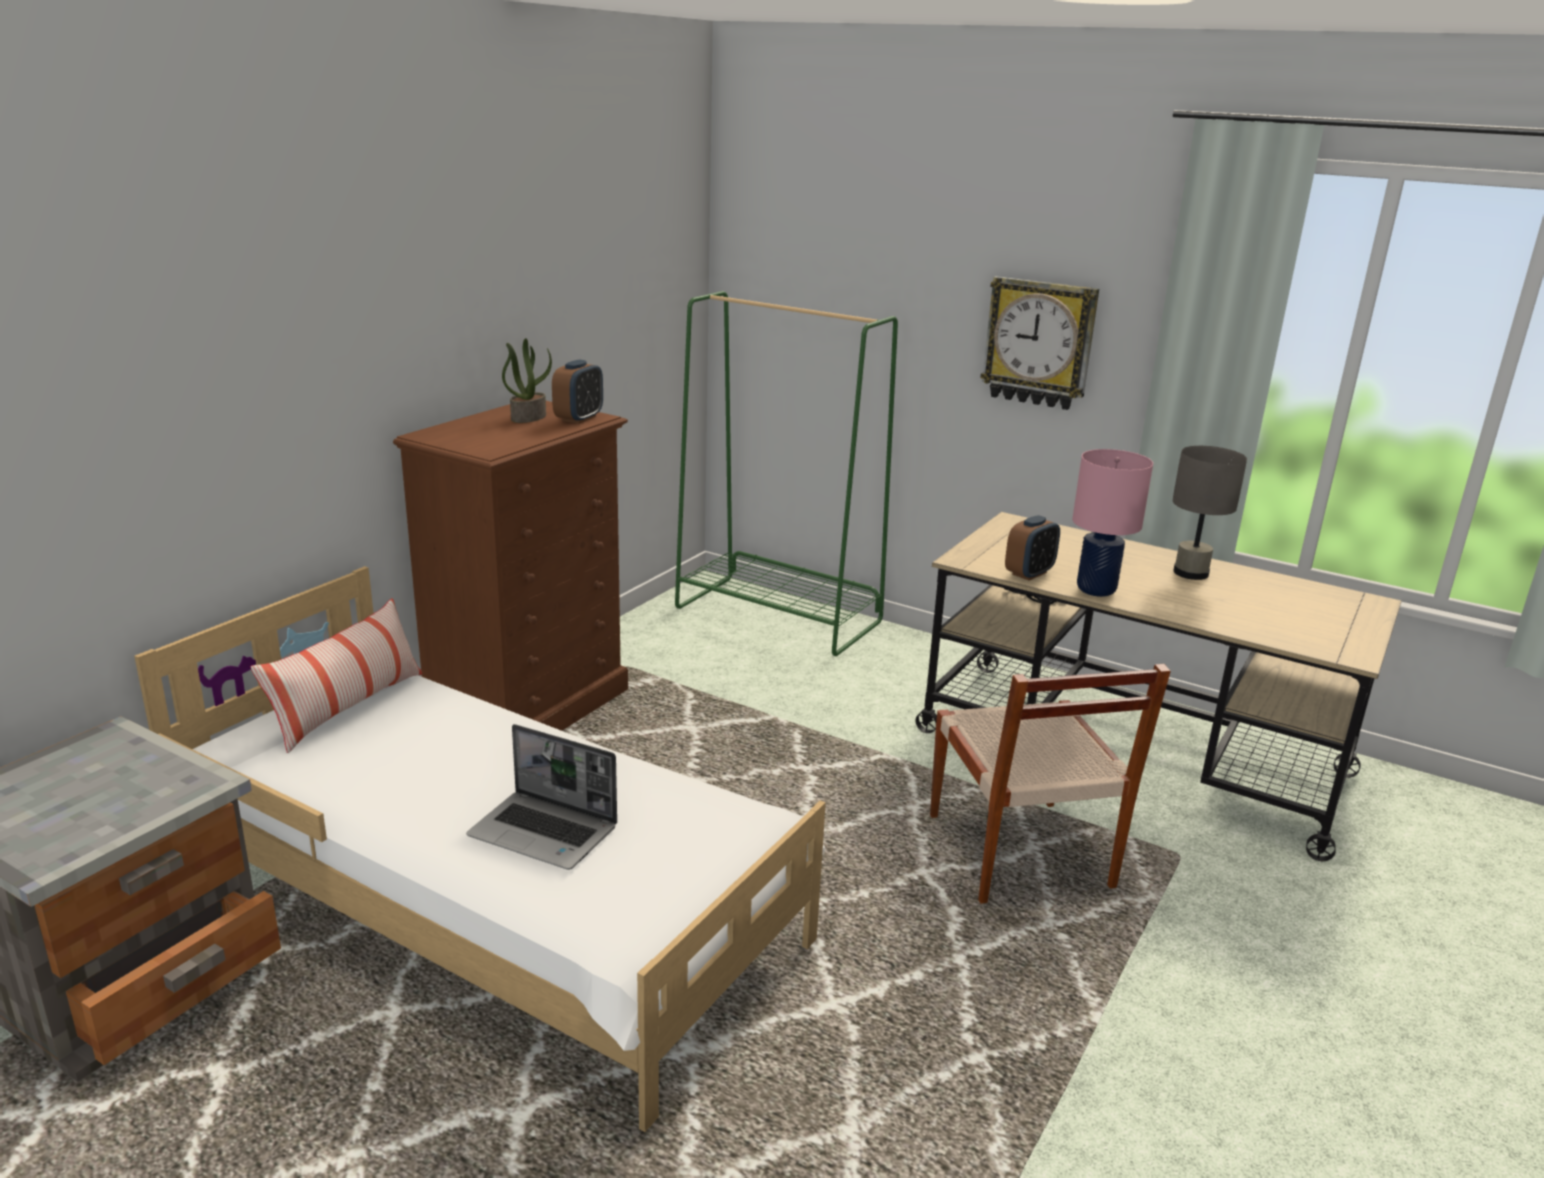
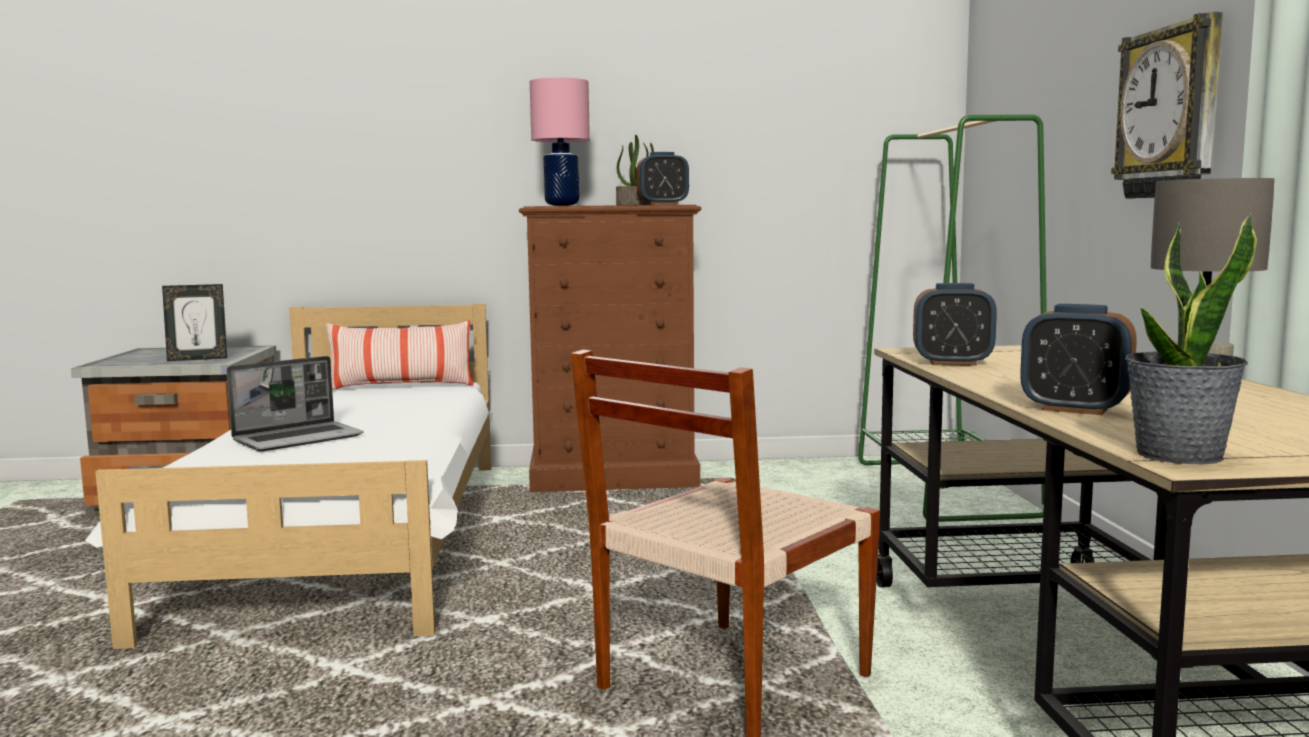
camera: 55 degrees right, 15 degrees down
(148, 789) = (198, 359): none -> picture frame
(545, 832) = (299, 439): laptop -> laptop turned 120 degrees counterclockwise
(1095, 592) = (982, 378): pink table lamp -> pink table lamp (561, 205)
(1212, 617) = (1074, 409): none -> alarm clock
(1335, 650) = (1178, 455): none -> potted plant

